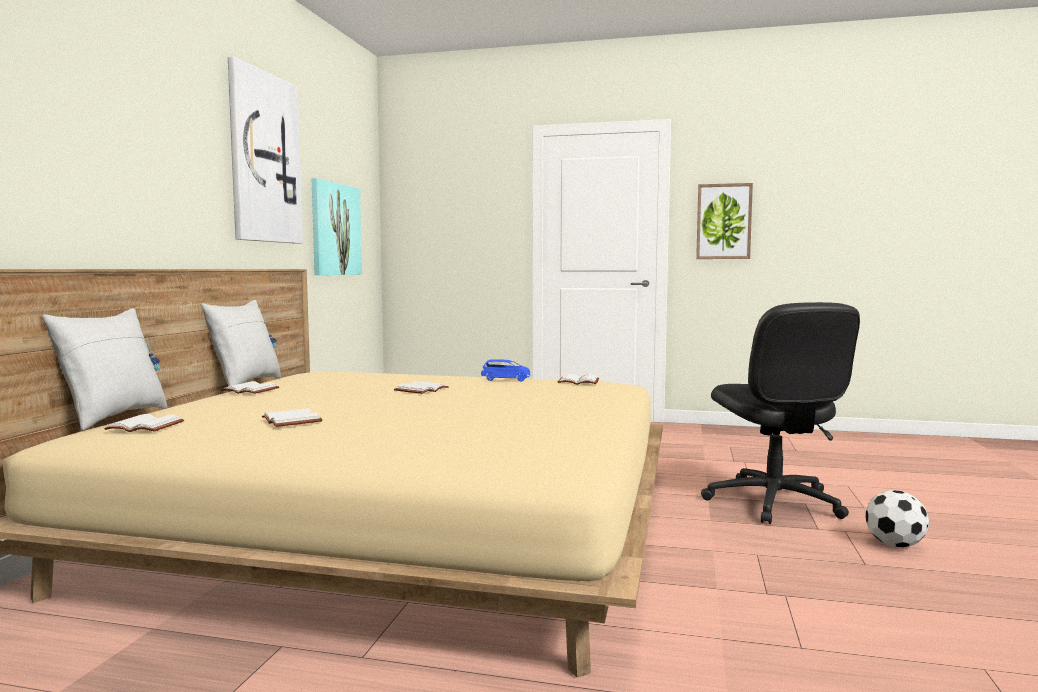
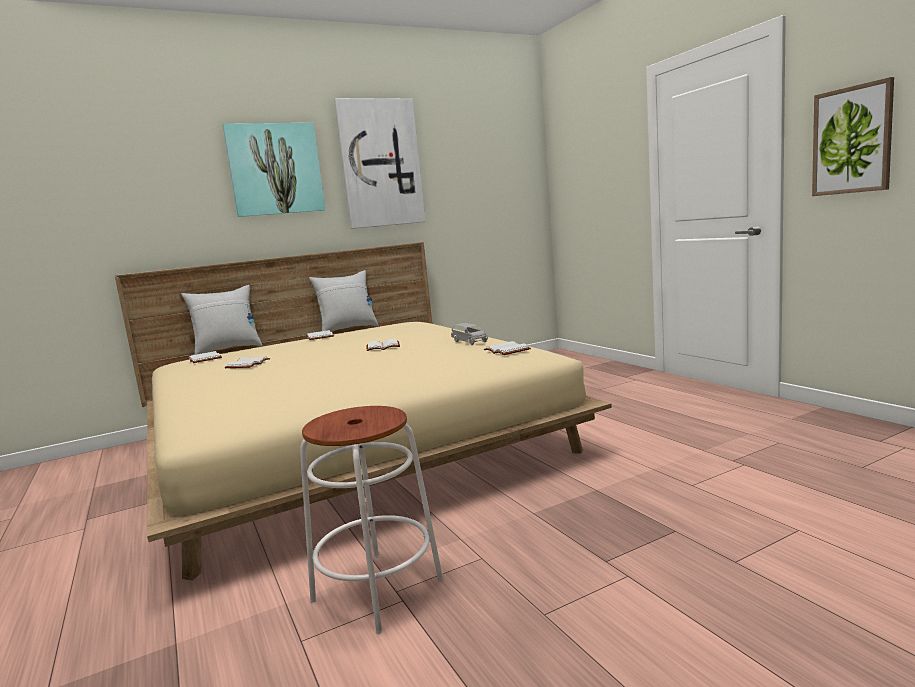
camera: 50 degrees right, 5 degrees up
(336, 229) = (477, 203): picture -> picture (275, 169)
(506, 379) = (470, 342): blue toy car -> grey toy car
(754, 598) = (377, 590): none -> white stool
(773, 502) = (643, 517): black office chair -> none
(894, 545) = (636, 614): football -> none

